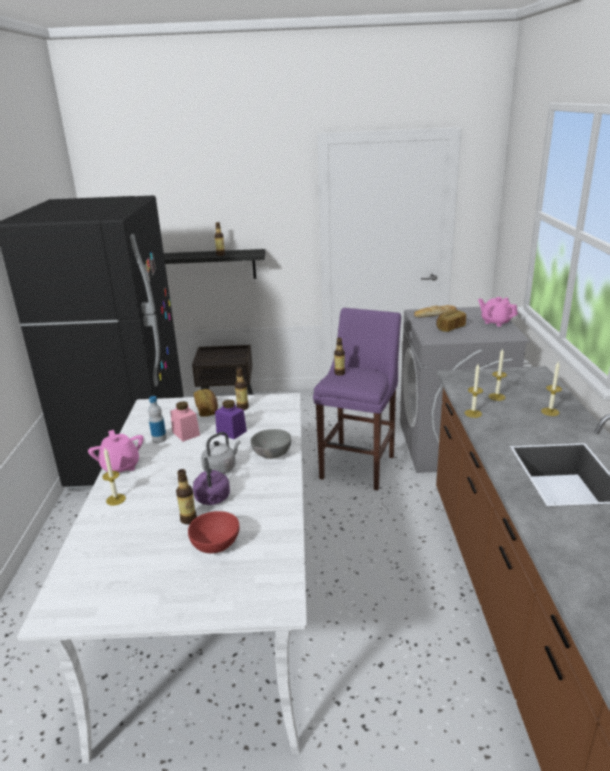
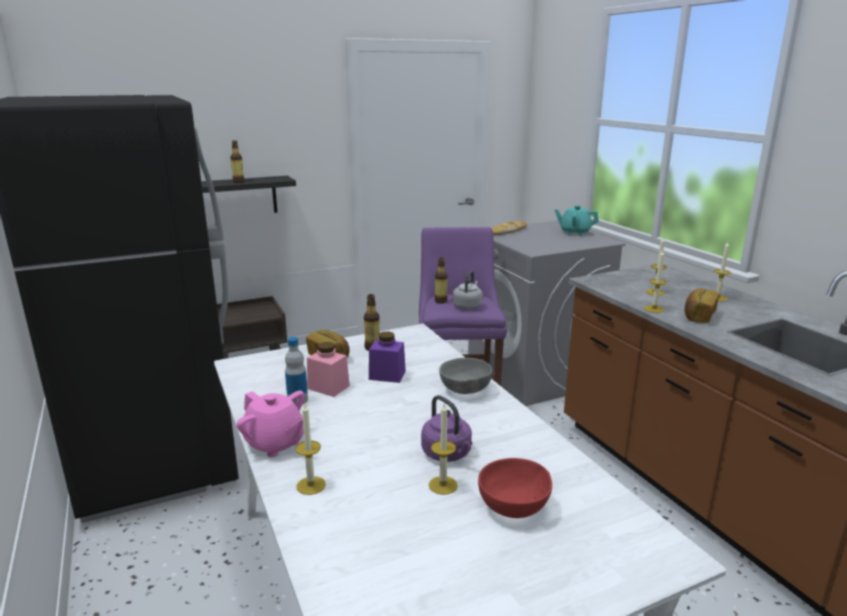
camera: 25 degrees left, 5 degrees down
(188, 519) = (443, 485): bottle -> candle
(221, 468) = (419, 416): grey kettle -> grey kettle (468, 306)
(450, 328) = (538, 241): bread -> bread (698, 316)
(496, 322) = (574, 232): pink teapot -> turquoise teapot

